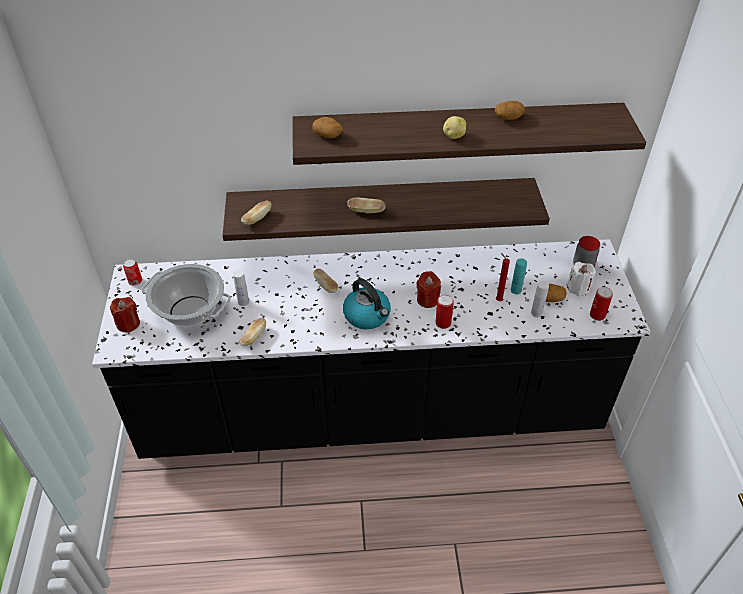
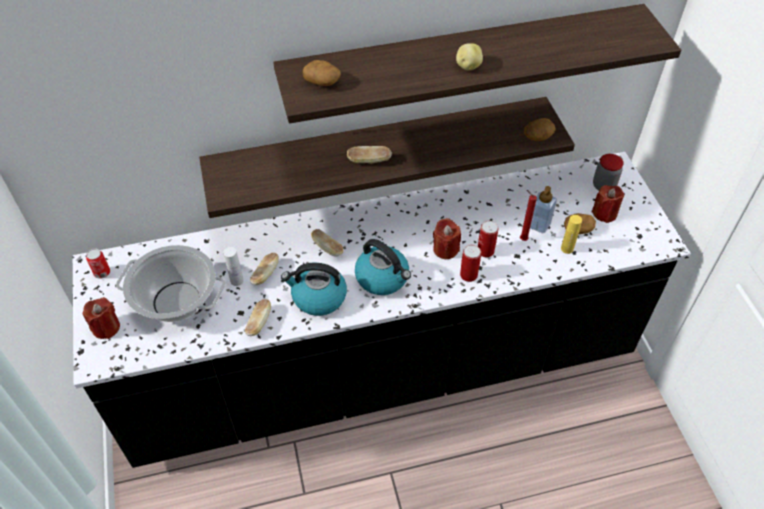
camera: 10 degrees left, 5 degrees up
(257, 218) = (244, 186): bread -> bread (265, 274)
(308, 324) = (318, 297): none -> kettle
(508, 117) = (523, 36): potato -> potato (538, 137)
(516, 290) = (539, 225): turquoise bottle -> soap dispenser
(536, 313) = (567, 249): white bottle -> yellow bottle
(578, 288) = (604, 213): white candle -> red candle
(597, 315) = (631, 242): can -> can (485, 251)

